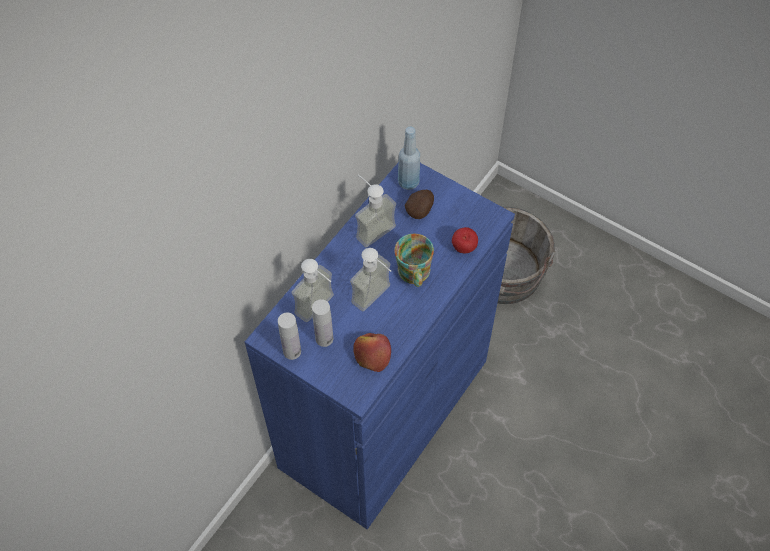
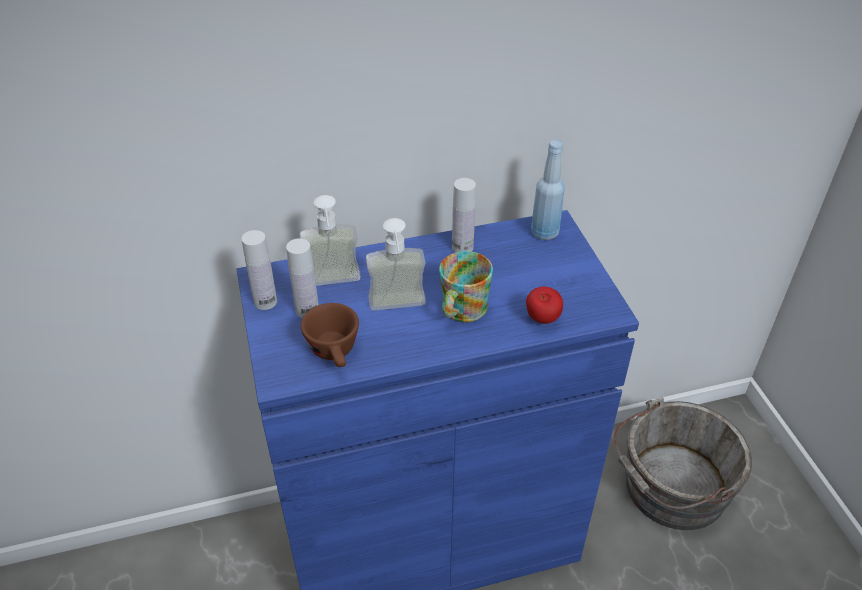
camera: 40 degrees right, 15 degrees down
(370, 227) = (462, 247): soap dispenser -> white bottle
(372, 354) = (335, 353): apple -> brown cup
(420, 210) = (531, 261): potato -> none

